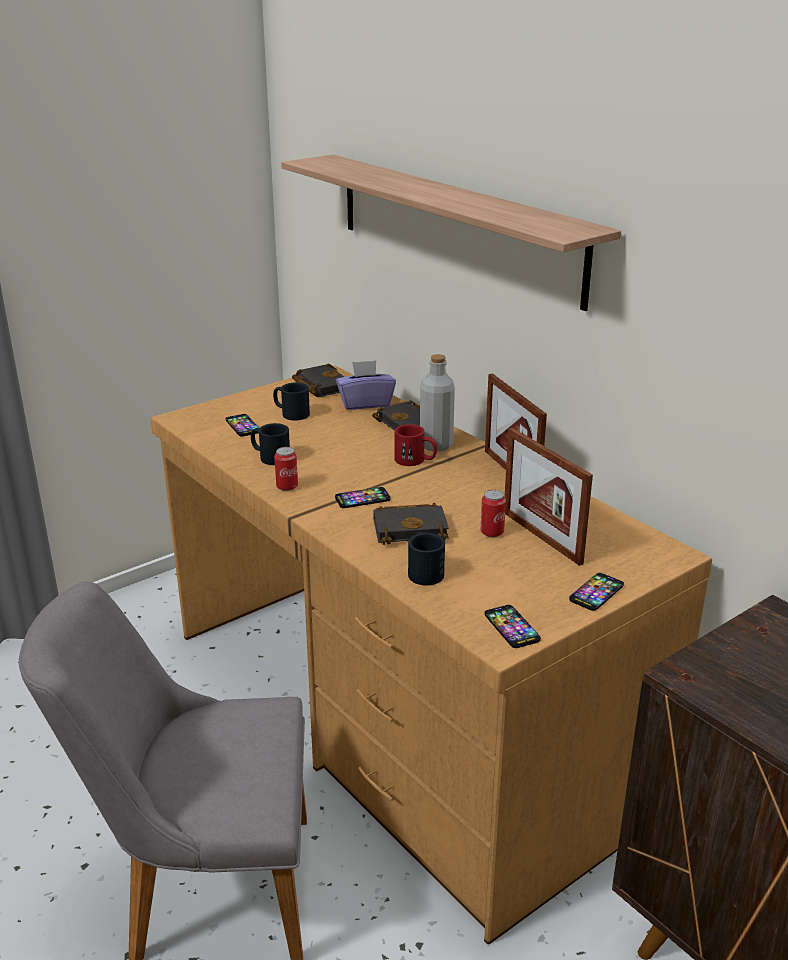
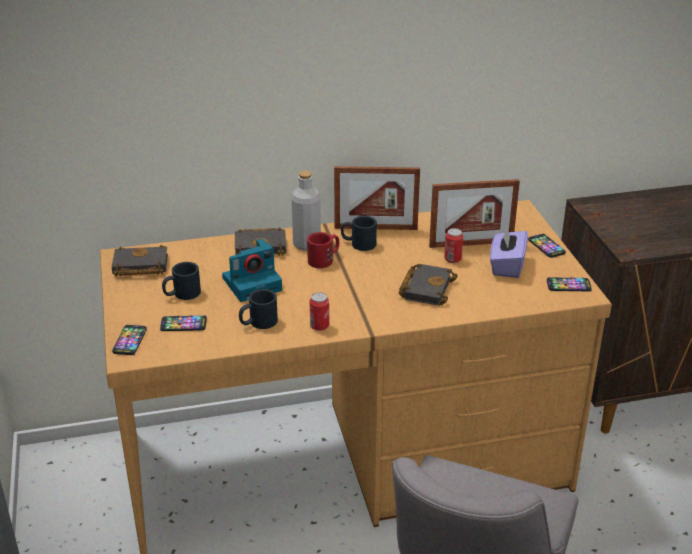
camera: 65 degrees left, 5 degrees up
(337, 438) = (253, 283): none -> camera
(362, 499) = (367, 297): phone -> phone (130, 340)
(365, 403) = (199, 254): purple tissue box -> purple tissue box (506, 266)
(424, 570) = (485, 298): black mug -> black mug (358, 243)
(455, 226) = (255, 68): shelf -> none

